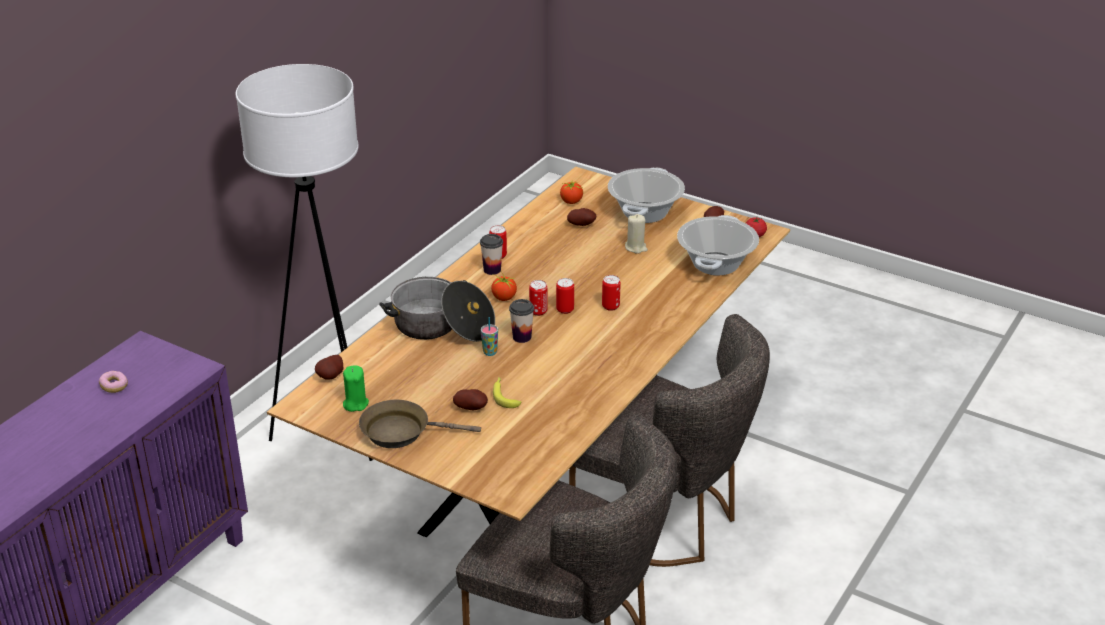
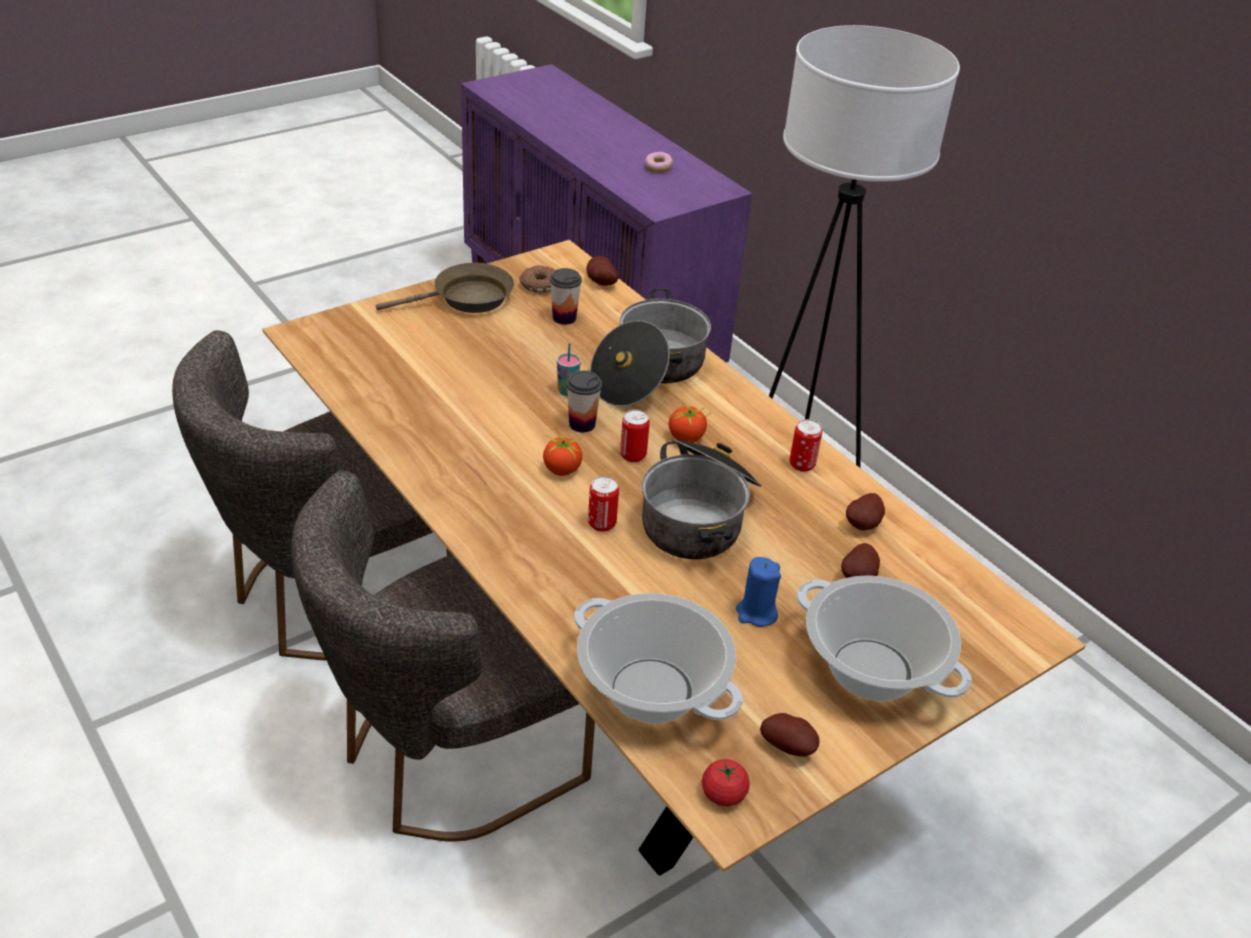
camera: 110 degrees right, 5 degrees up
(355, 404) = (539, 285): green candle -> donut
(401, 432) = (466, 299): brown frying pan -> brown frying pan turned 45 degrees clockwise
(471, 408) = (467, 349): potato -> potato (864, 525)
(492, 270) = (764, 448): cup -> cup (564, 318)
(504, 396) = (471, 377): banana -> none
(565, 309) = (622, 479): can -> none
(571, 202) = (945, 593): tomato -> tomato (561, 469)
(575, 278) = (699, 516): none -> cooking pot
(636, 247) = (756, 613): beige candle -> blue candle

